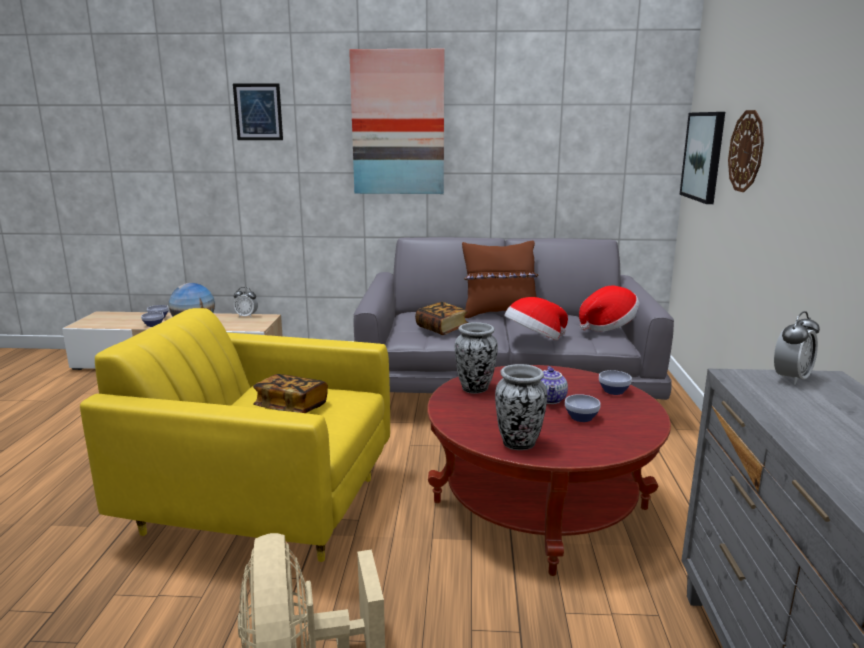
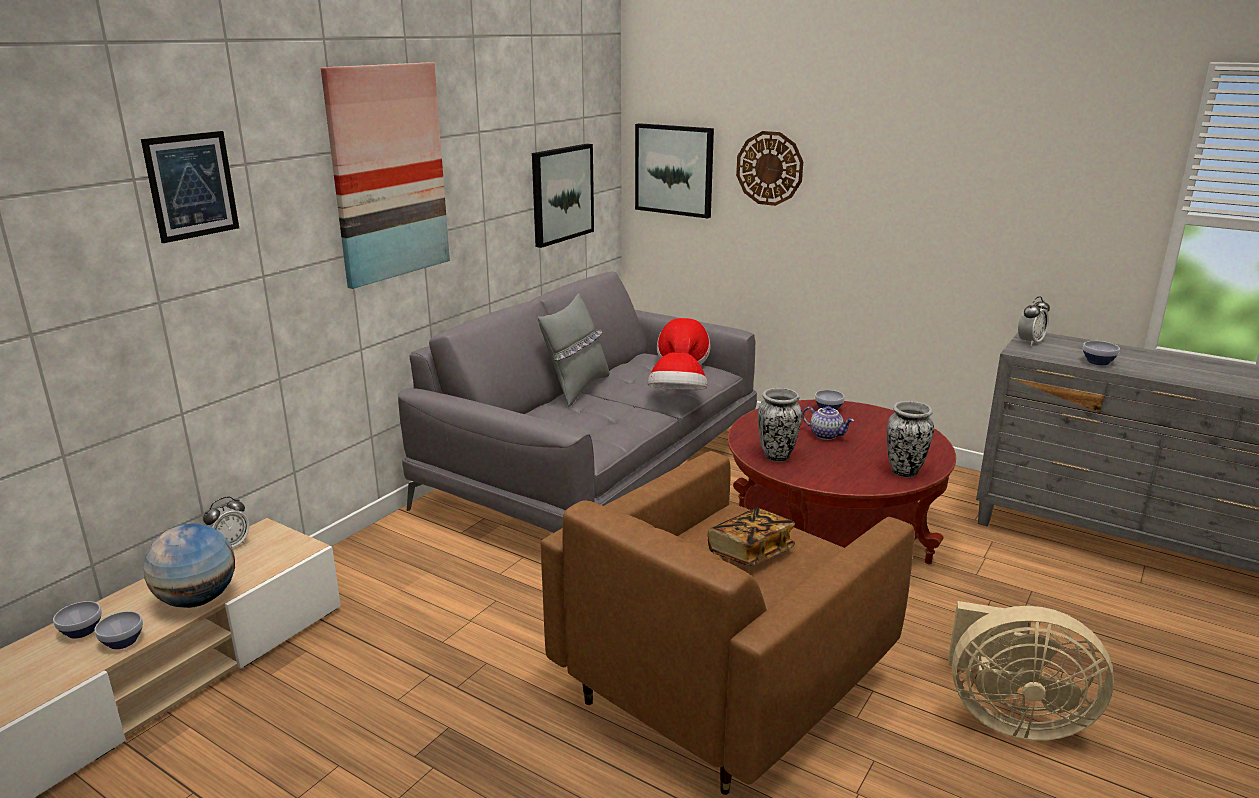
camera: 60 degrees left, 5 degrees up
(263, 505) = (722, 686): yellow armchair -> brown armchair
(442, 328) = (595, 425): book -> none
(499, 313) = (576, 388): brown pillow -> grey pillow
(581, 417) = (870, 435): bowl -> bowl (1097, 361)
(588, 166) = (561, 194): none -> picture
(791, 378) = (1030, 342): alarm clock -> alarm clock turned 60 degrees clockwise

